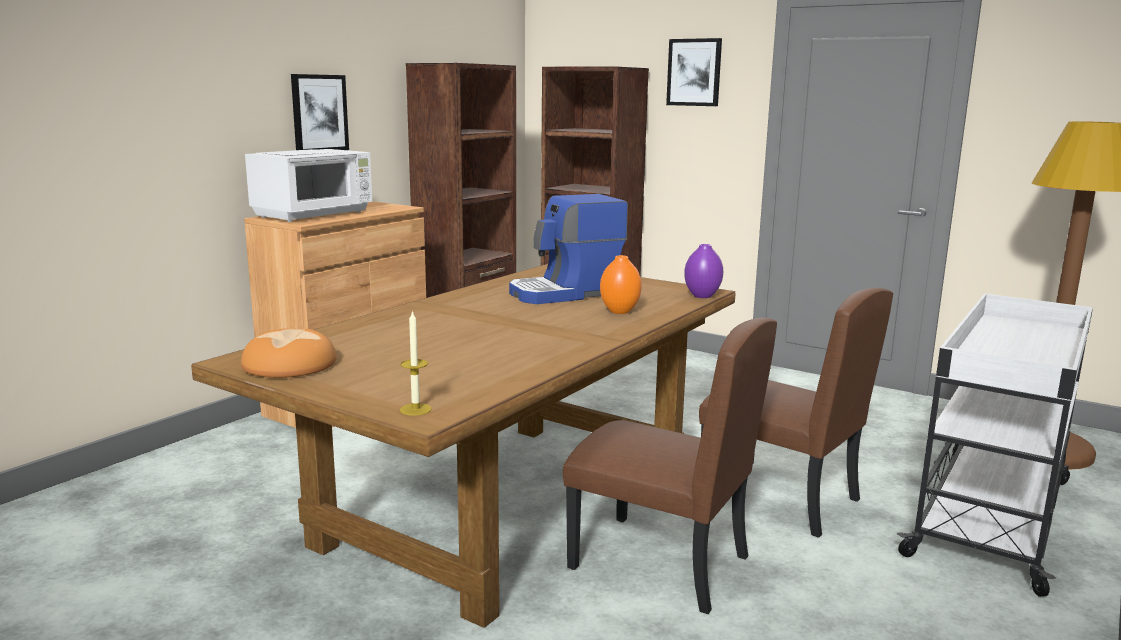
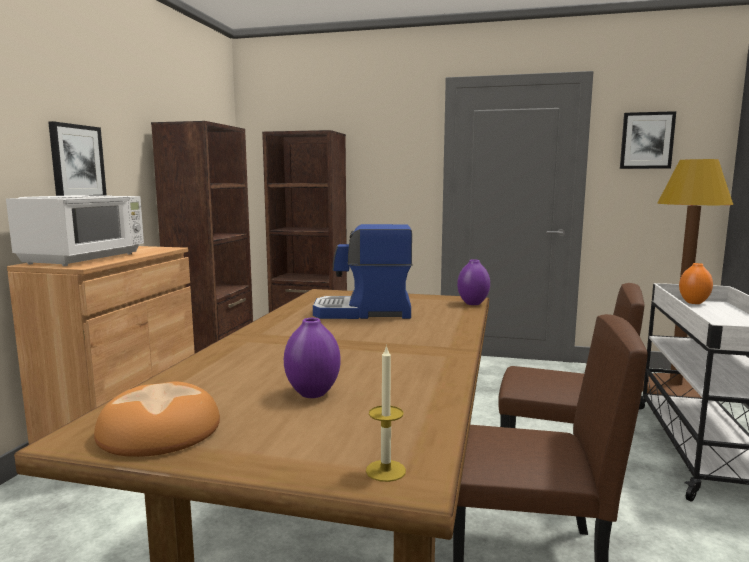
camera: 20 degrees left, 5 degrees down
(425, 356) = (312, 394): none -> purple vase
(567, 293) = (364, 312): coffee machine -> coffee machine turned 45 degrees clockwise
(620, 312) = (431, 323): orange vase -> orange vase (694, 302)
(694, 72) = (382, 137): picture -> picture (646, 140)

